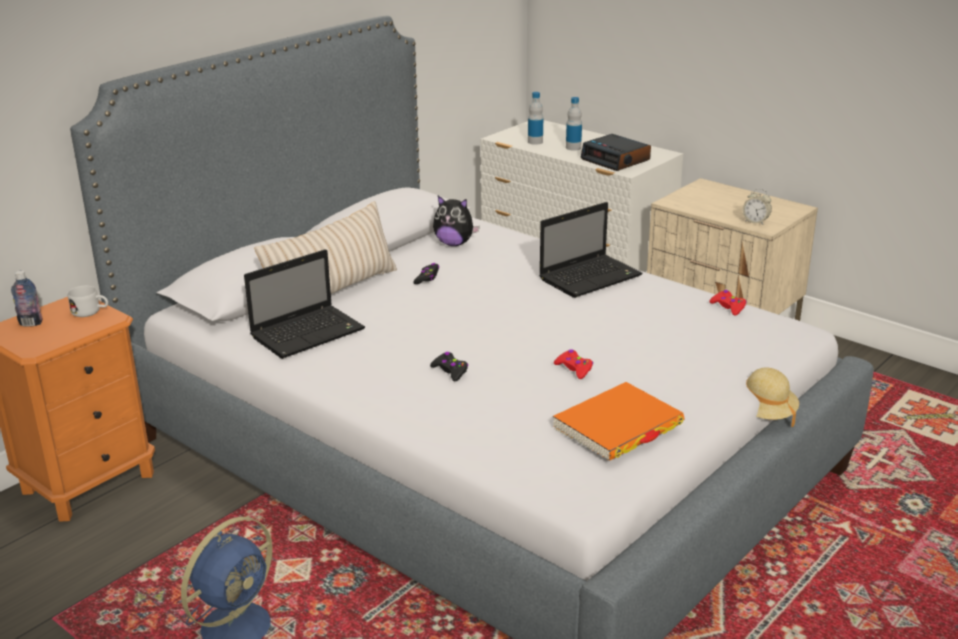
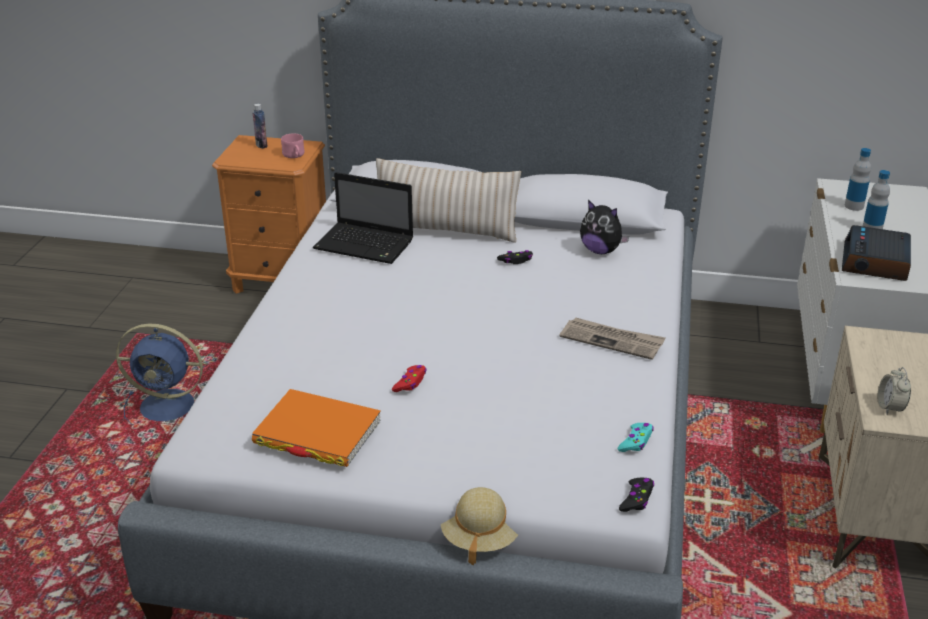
camera: 60 degrees right, 5 degrees up
(90, 312) = (294, 156): white mug -> pink mug
(450, 371) = (354, 324): black game controller -> black game controller (636, 499)
(454, 244) = (601, 251): plush toy -> plush toy turned 45 degrees counterclockwise
(591, 277) = (612, 340): laptop -> newspaper
(728, 307) = (636, 442): red game controller -> turquoise game controller

